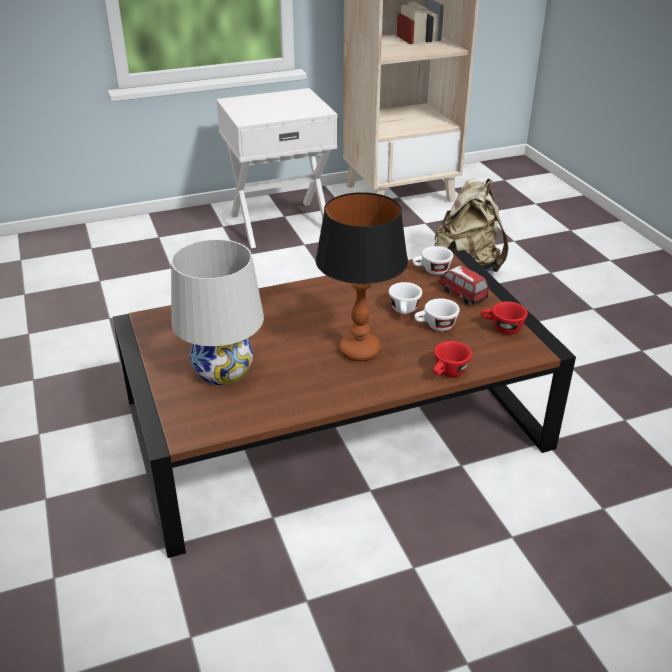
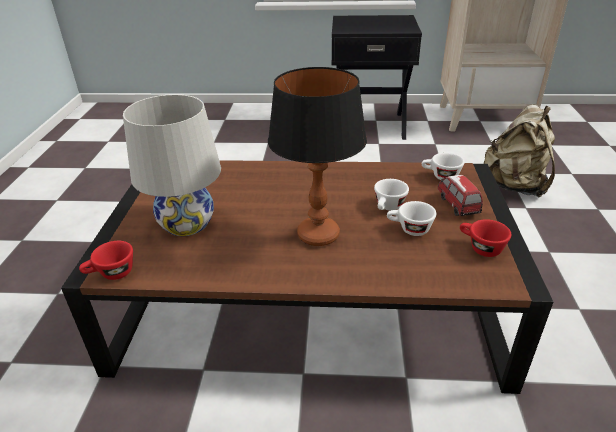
camera: 25 degrees right, 0 degrees up
(280, 223) = (369, 124): white nightstand -> black nightstand
(448, 373) = (390, 281): red cup -> red cup (111, 274)

